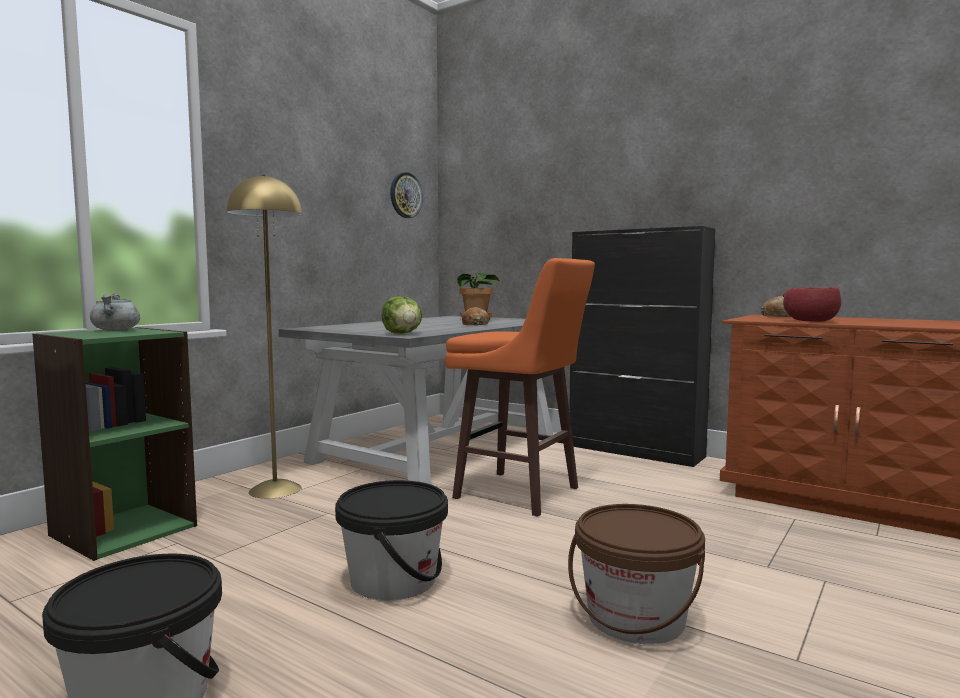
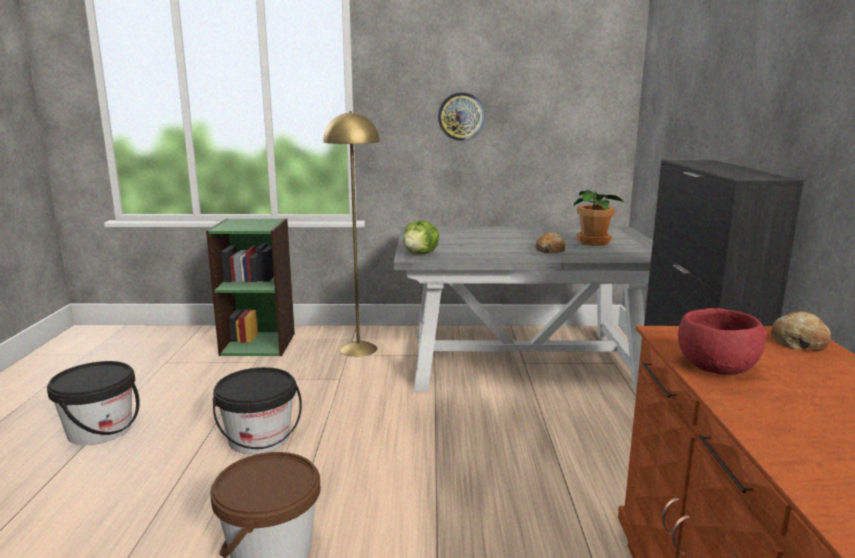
camera: 55 degrees right, 10 degrees up
(116, 330) = (261, 221): grey cooking pot -> none
(405, 195) = (584, 95): wall clock -> wall clock (461, 116)
(520, 494) = (463, 428): orange stool -> none

